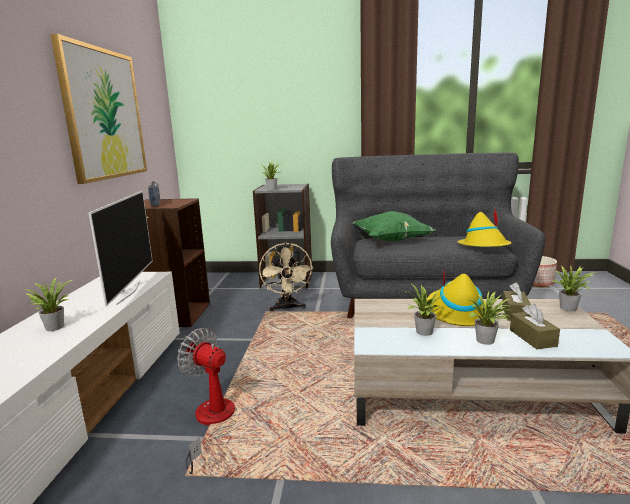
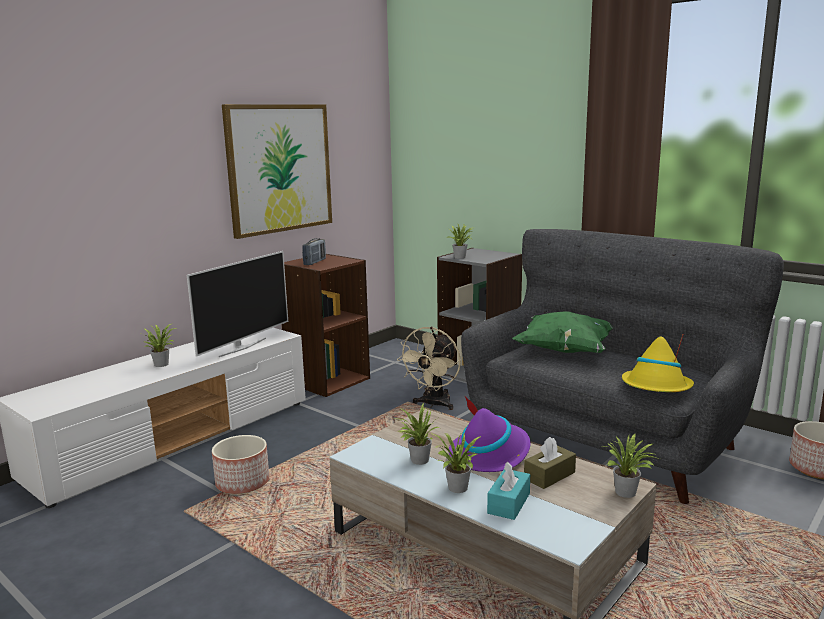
camera: 35 degrees right, 0 degrees up
(212, 422) = (242, 483): fan -> planter
(457, 312) = (490, 453): yellow hat -> purple hat
(532, 338) = (509, 503): brown tissue box -> turquoise tissue box

